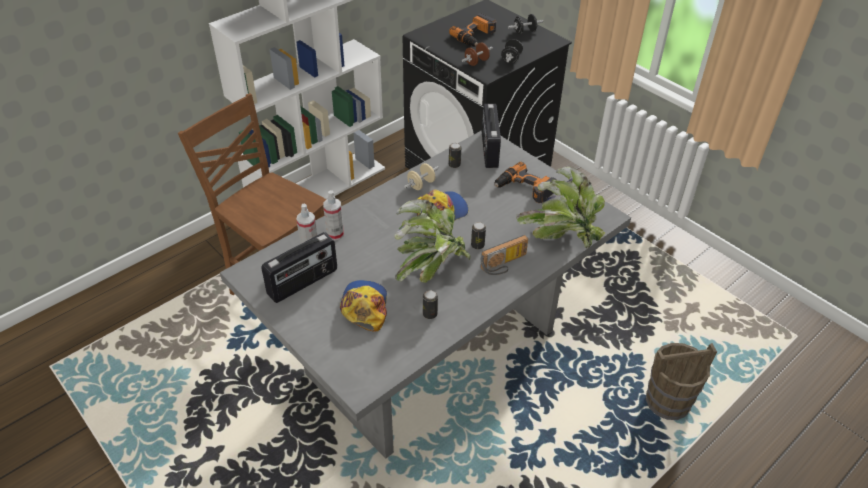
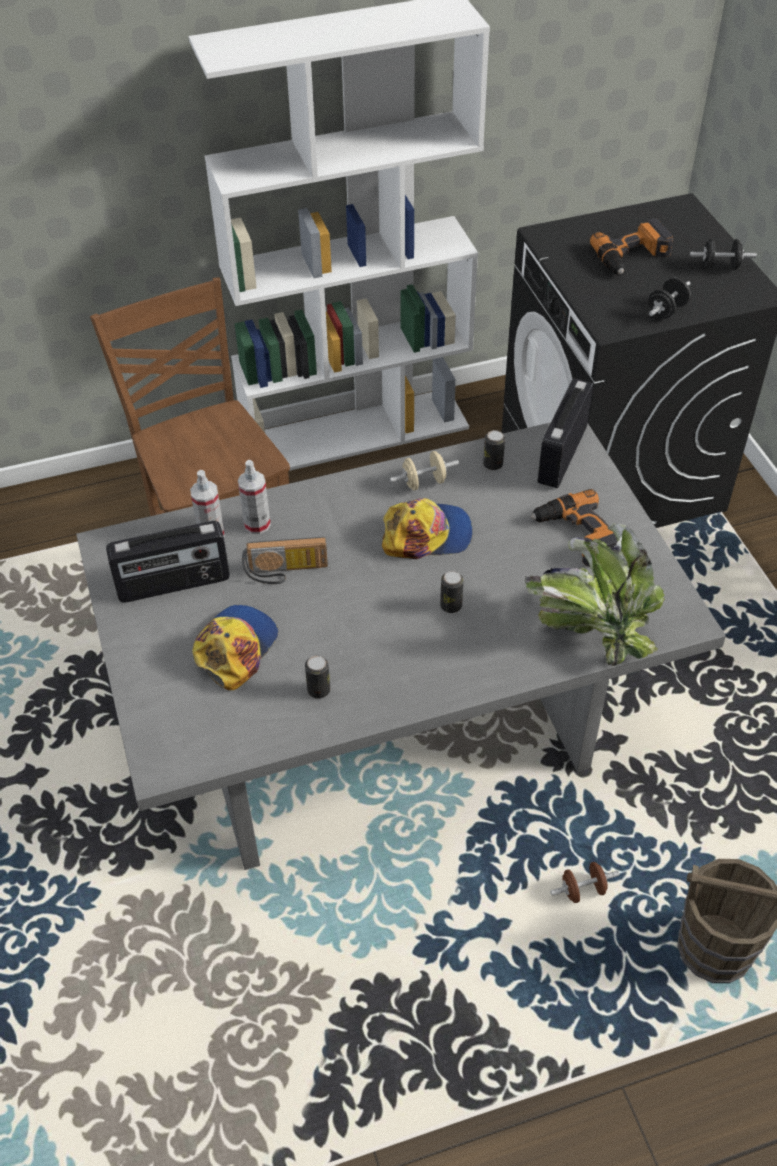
camera: 25 degrees right, 5 degrees up
(431, 265) = (364, 615): potted plant -> none
(476, 62) = (606, 302): brown dumbbell -> brown dumbbell (583, 890)
(504, 265) = (473, 650): radio -> radio (286, 572)

